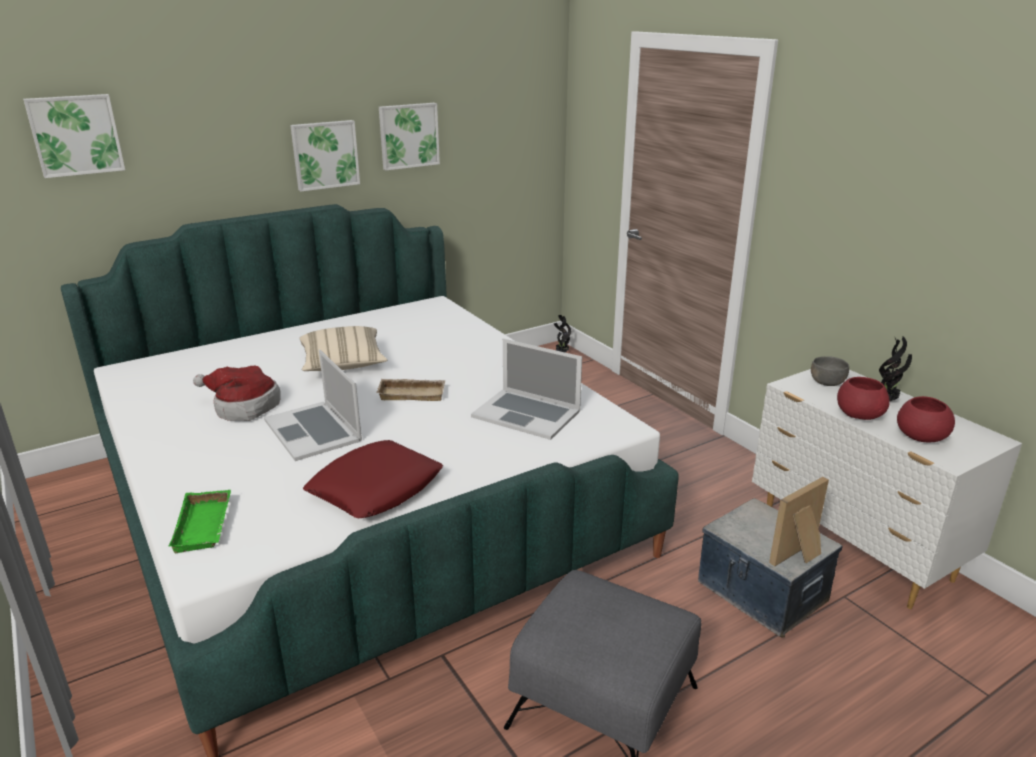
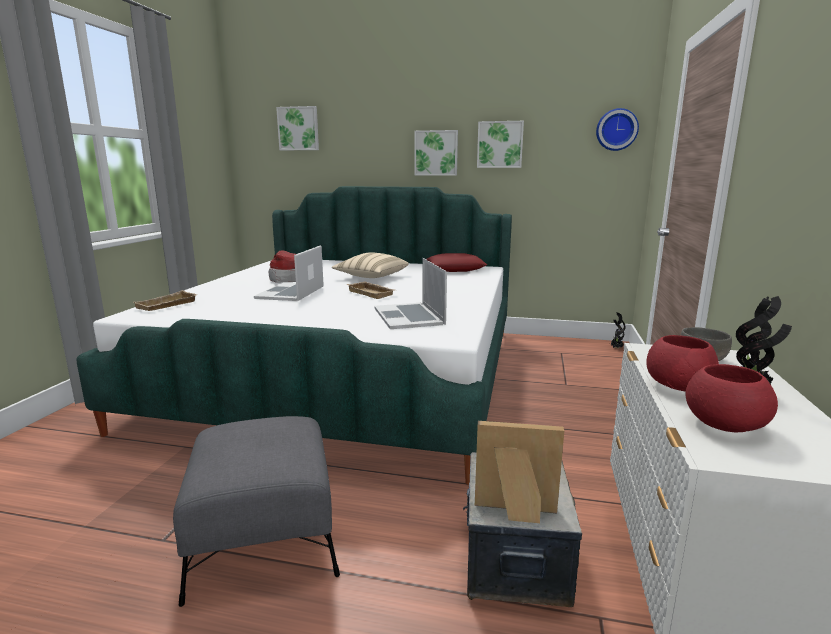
camera: 45 degrees right, 10 degrees down
(205, 526) = (167, 305): green tray -> beige tray
(376, 488) = (254, 316): red pillow -> red pillow (455, 269)
(532, 108) = (616, 130): none -> wall clock

